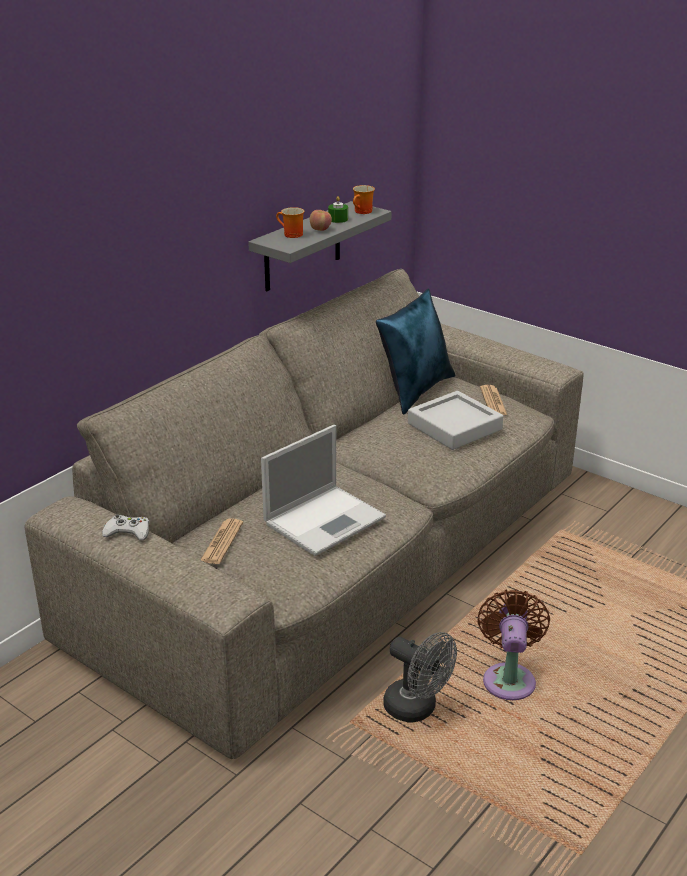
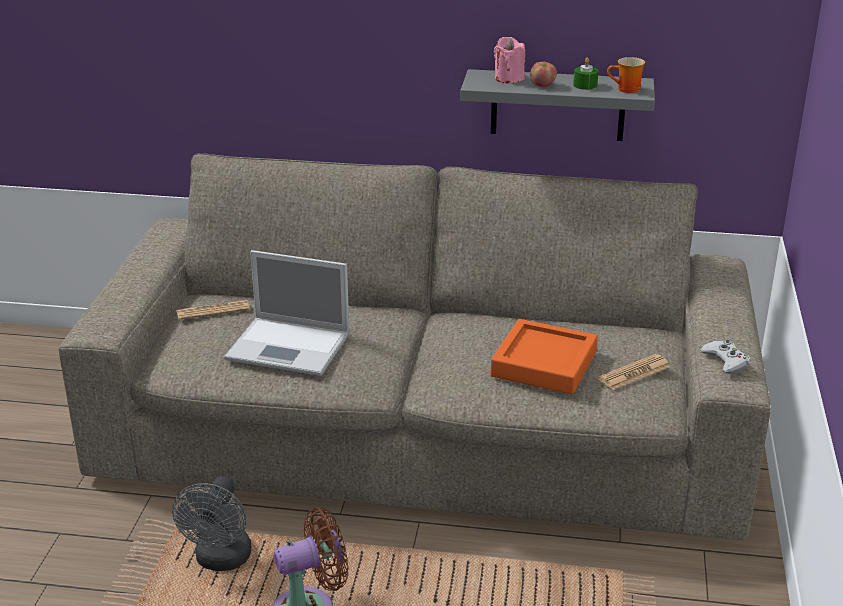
camera: 60 degrees right, 0 degrees up
(128, 532) = (157, 256): white game controller -> white game controller (726, 361)
(290, 235) = (508, 78): mug -> pink candle
(415, 390) = (603, 322): blue pillow -> none
(454, 426) = (544, 364): grey tray -> orange tray

